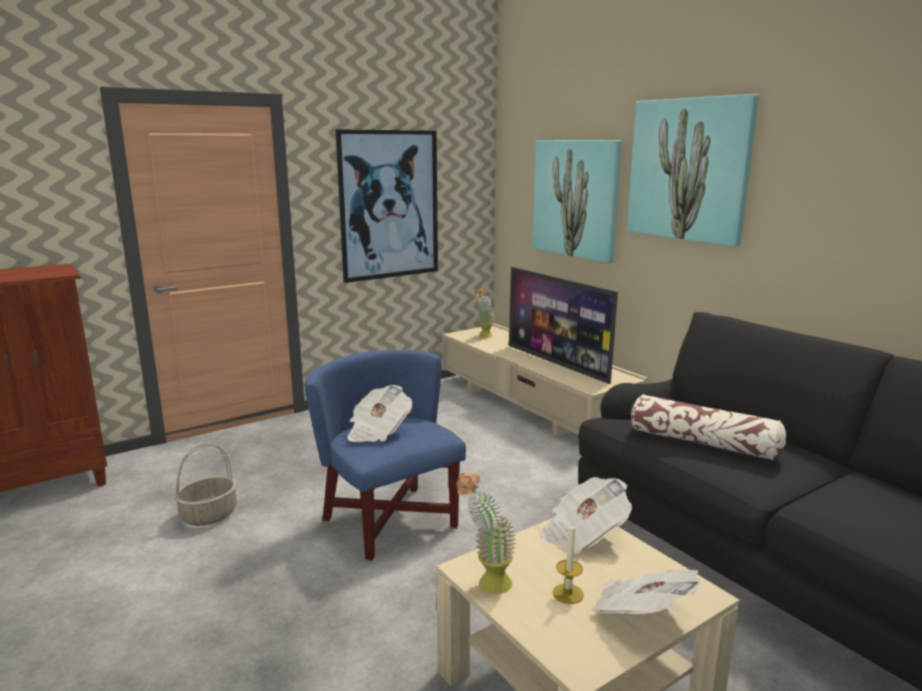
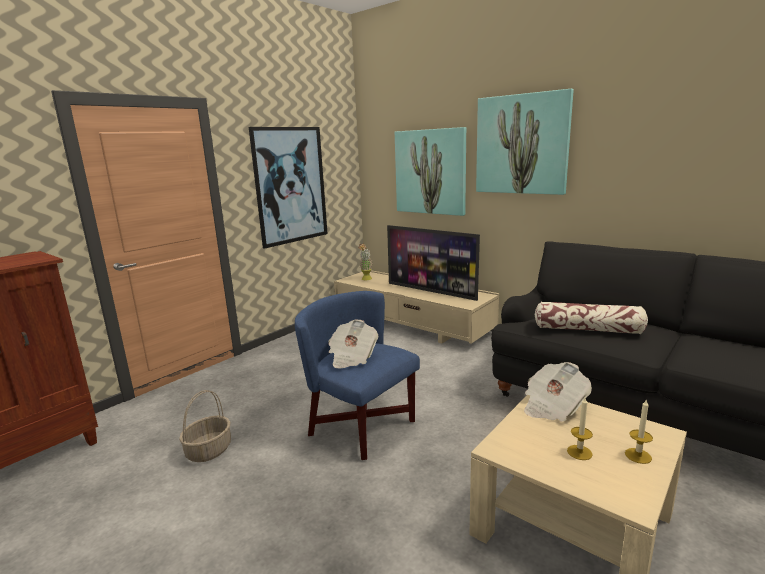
camera: 15 degrees left, 0 degrees up
(486, 583) = (518, 457): potted plant -> none
(641, 613) = (638, 455): newspaper -> candle

